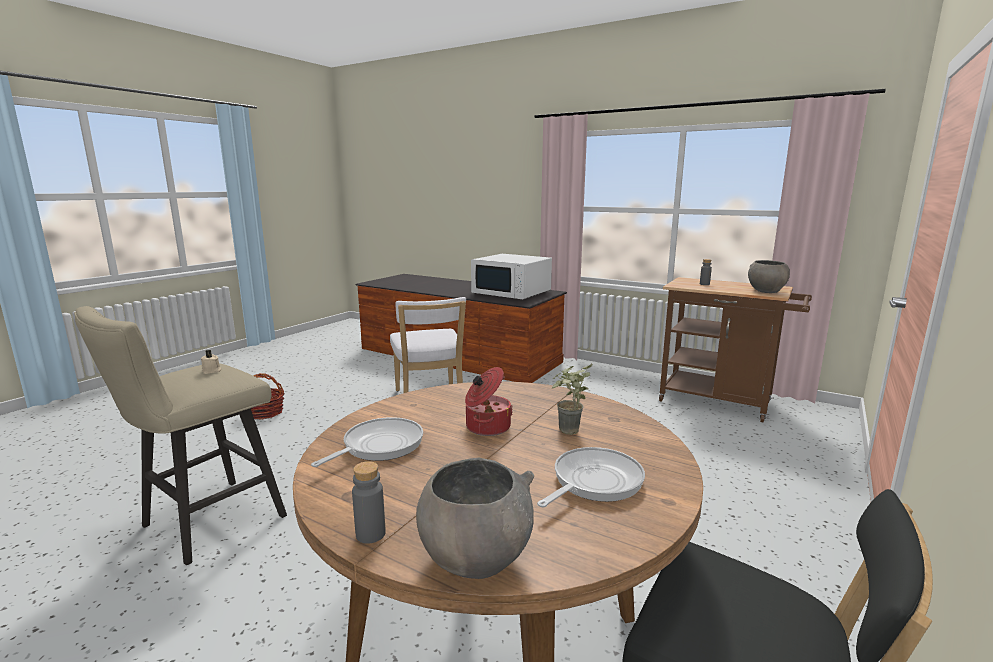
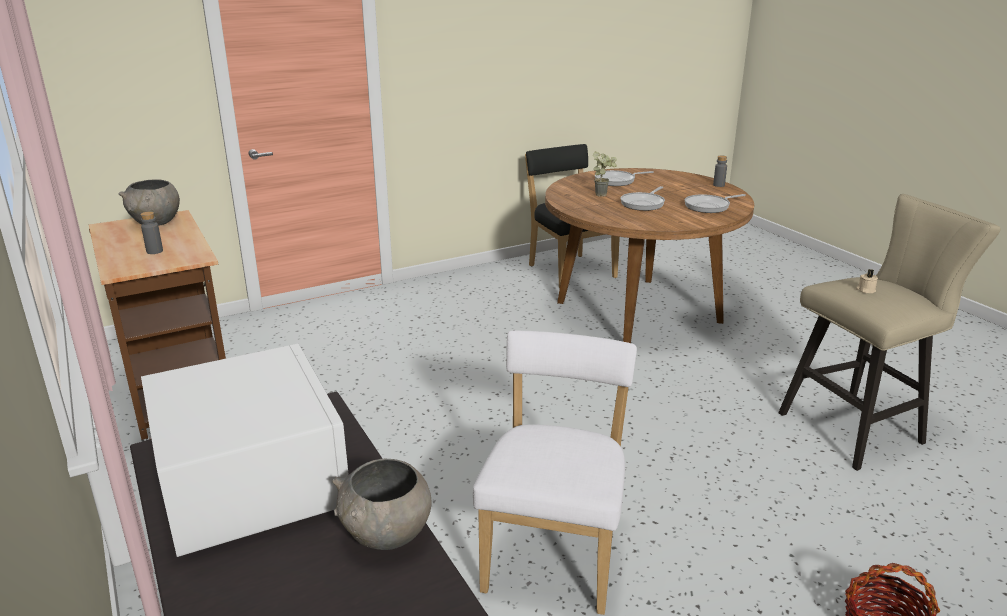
camera: 150 degrees left, 10 degrees up
(475, 557) = (683, 176): grey bowl -> grey bowl (387, 535)
(486, 427) = (643, 204): cooking pot -> frying pan

